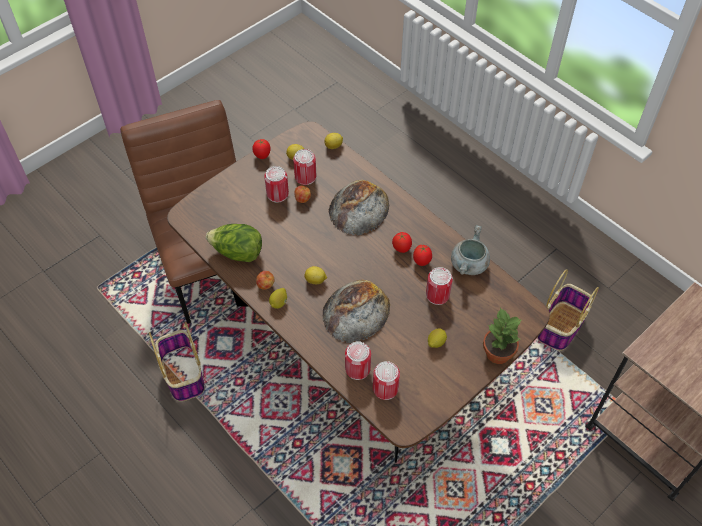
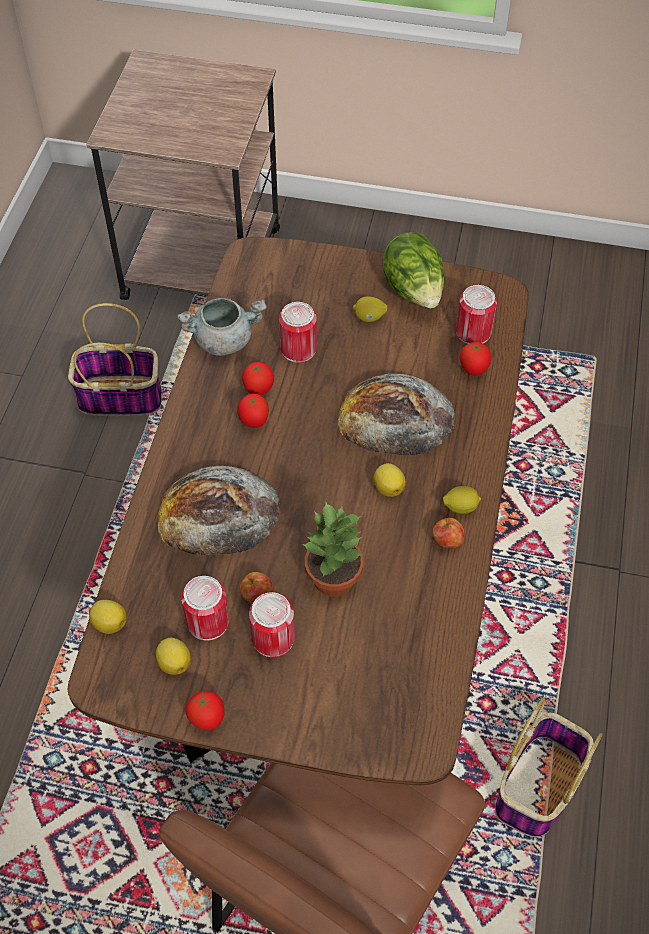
camera: 125 degrees left, 0 degrees up
(237, 253) = (426, 615): lettuce -> lettuce (414, 291)
(357, 369) = (473, 370): can -> tomato
(497, 353) = (333, 260): potted plant -> potted plant (333, 580)

